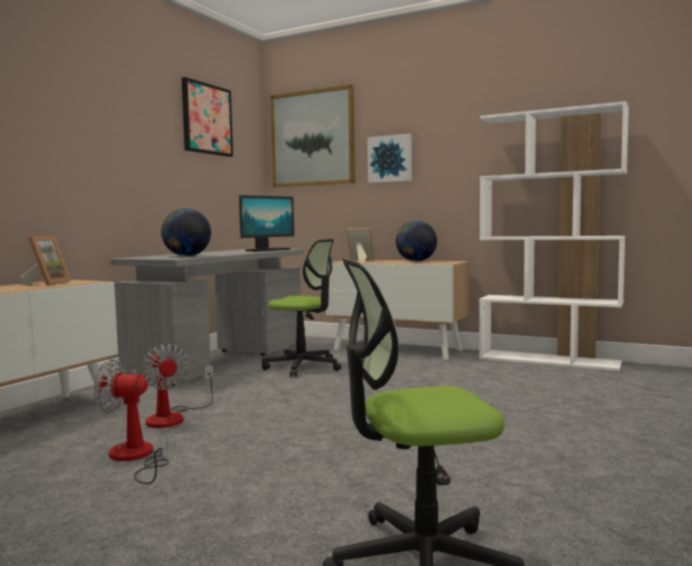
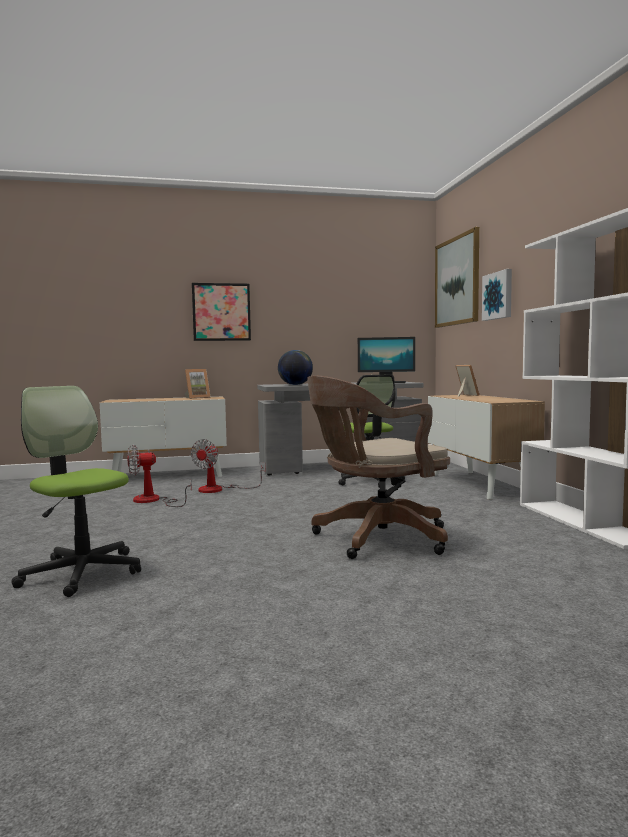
camera: 50 degrees right, 0 degrees up
(135, 458) = (153, 501): fan -> fan turned 75 degrees counterclockwise
(206, 119) = (360, 277): picture -> picture (221, 312)
(416, 261) = (494, 398): globe -> none
(502, 412) = (376, 539): none -> brown office chair

